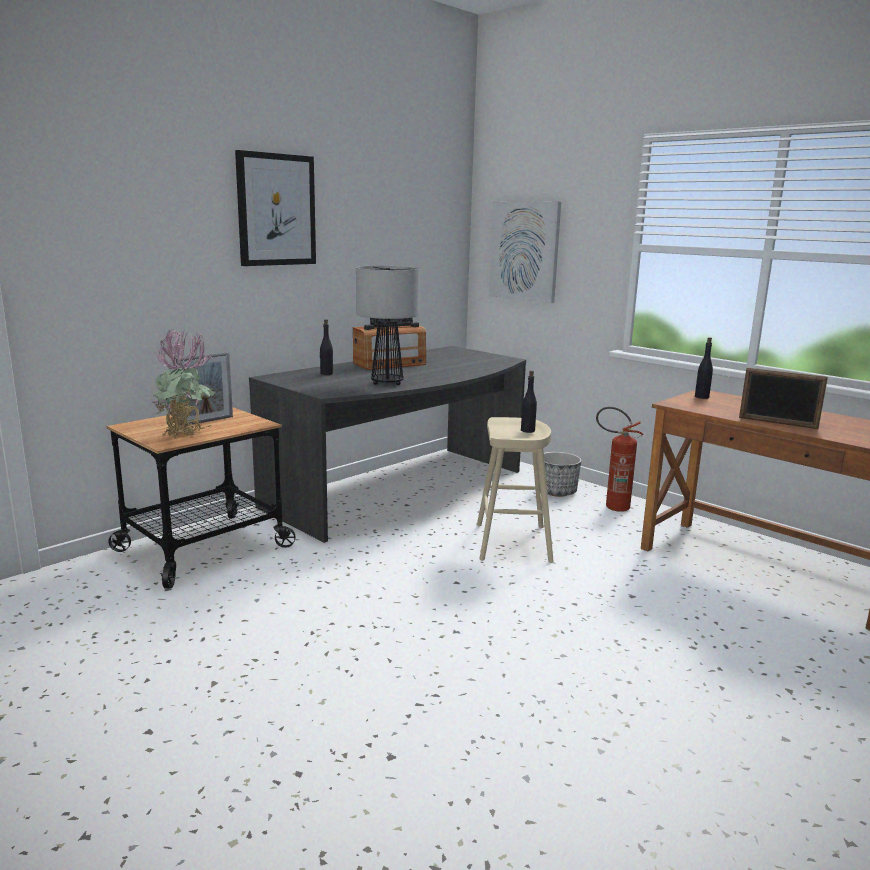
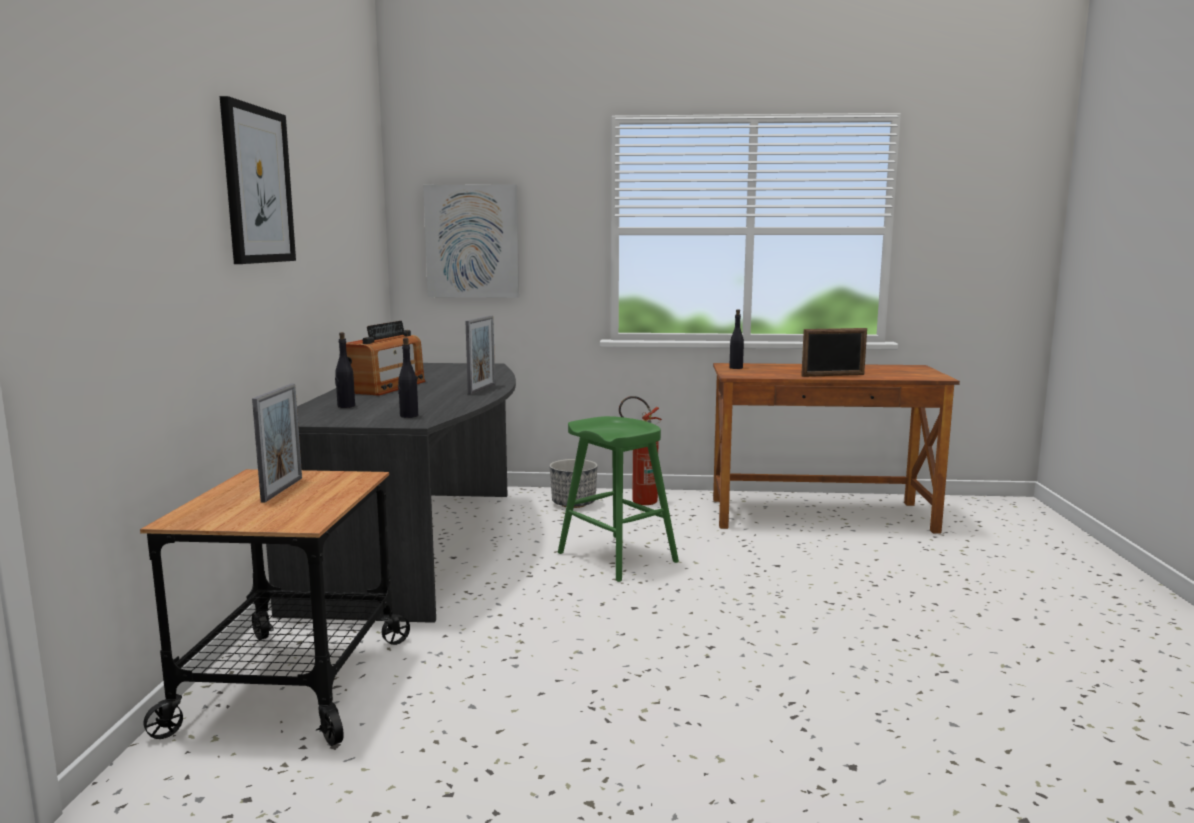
camera: 40 degrees left, 5 degrees down
(187, 438) = (314, 511): potted plant -> none
(387, 383) = (446, 402): table lamp -> none
(441, 377) = (481, 389): none -> picture frame
(512, 542) = (617, 557): beige stool -> green stool
(527, 430) = (624, 427): black bottle -> black bottle (408, 416)

